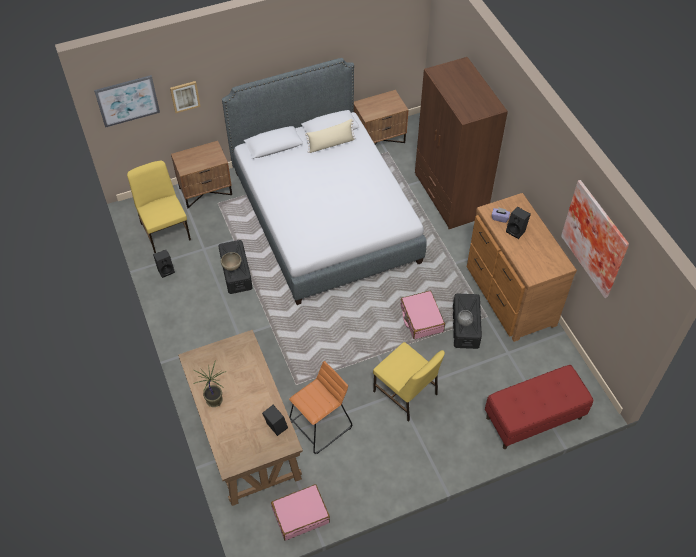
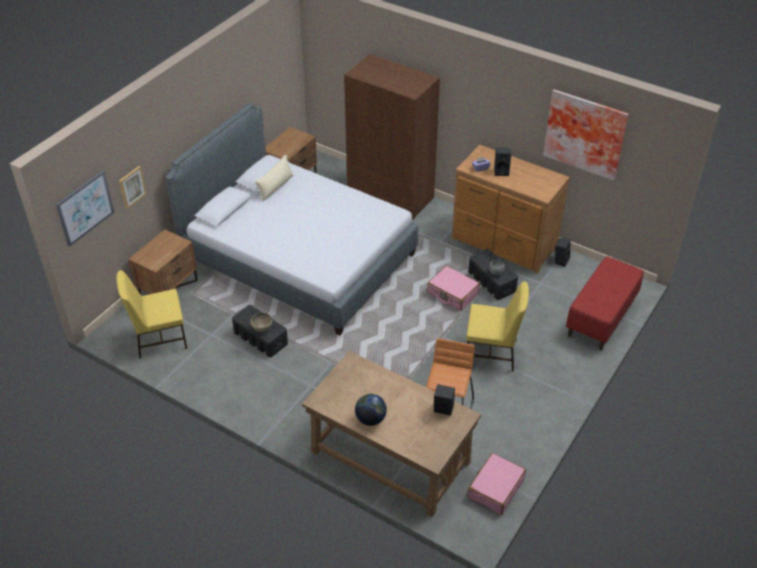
camera: 35 degrees left, 10 degrees down
(165, 231) = (159, 338): yellow chair -> yellow chair turned 45 degrees counterclockwise
(166, 270) = (191, 369): black speaker -> black speaker (560, 260)
(215, 400) = (370, 419): potted plant -> globe

